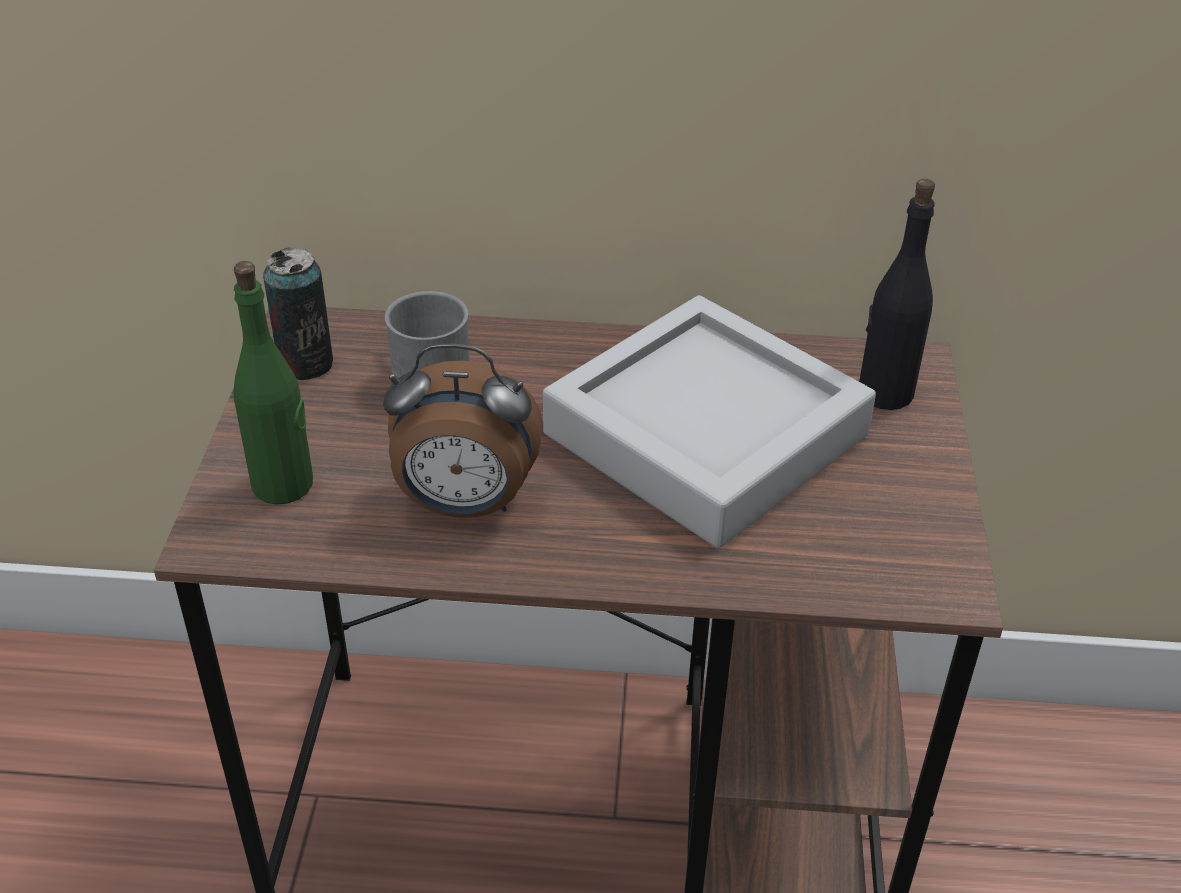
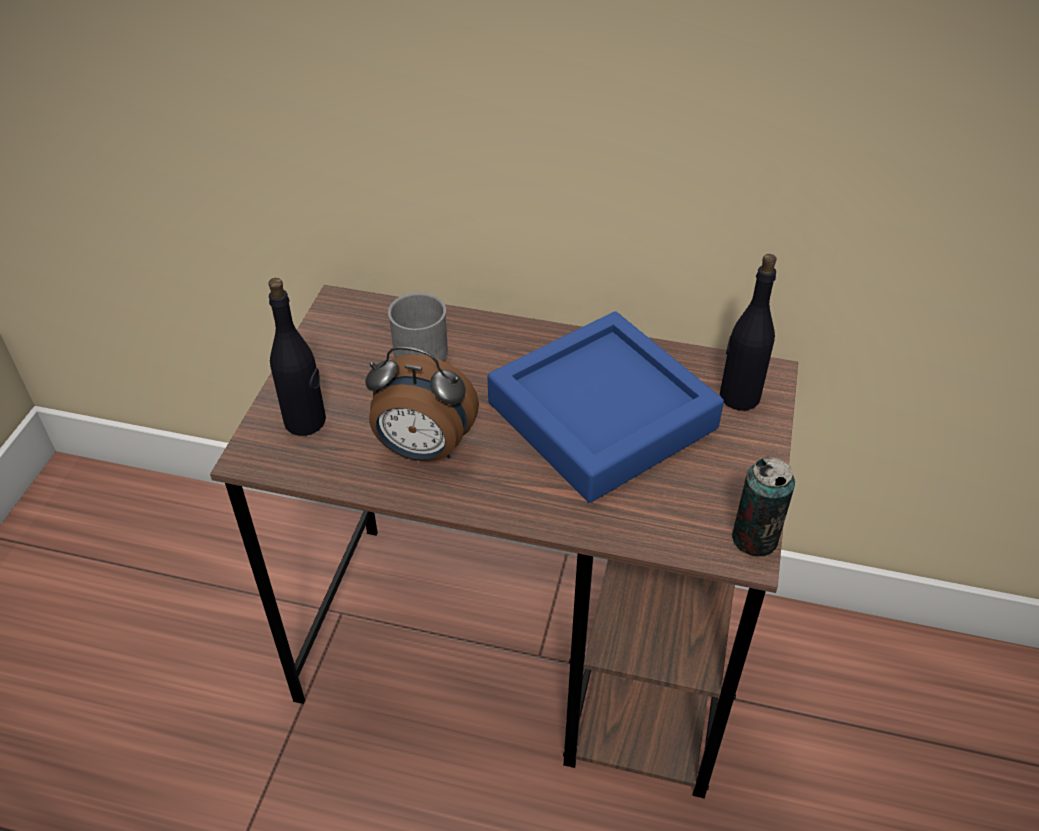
camera: 10 degrees right, 5 degrees up
(284, 485) = (305, 421): green bottle -> black bottle
(305, 364) = (338, 333): can -> can (754, 539)
(705, 434) = (602, 415): grey tray -> blue tray

